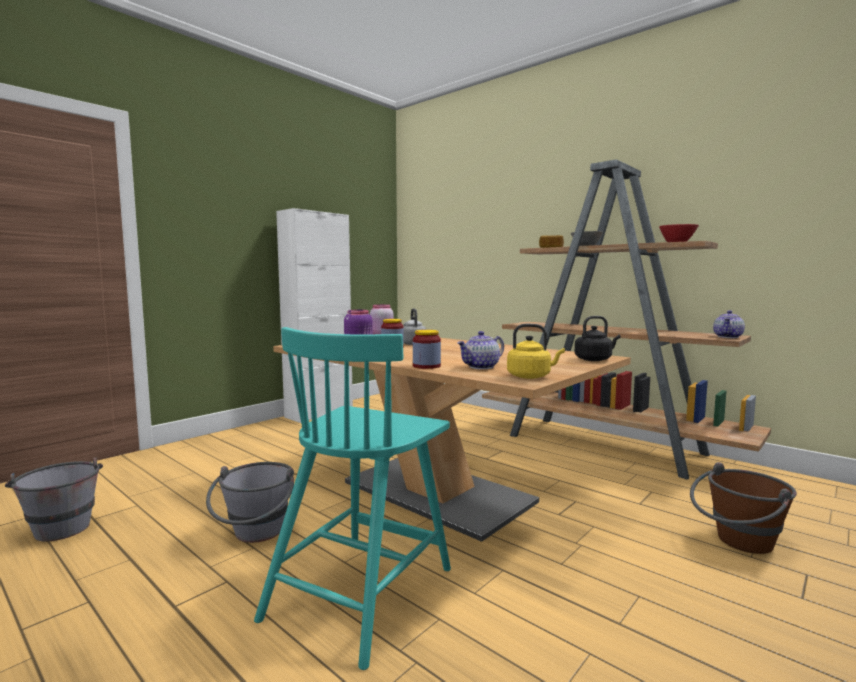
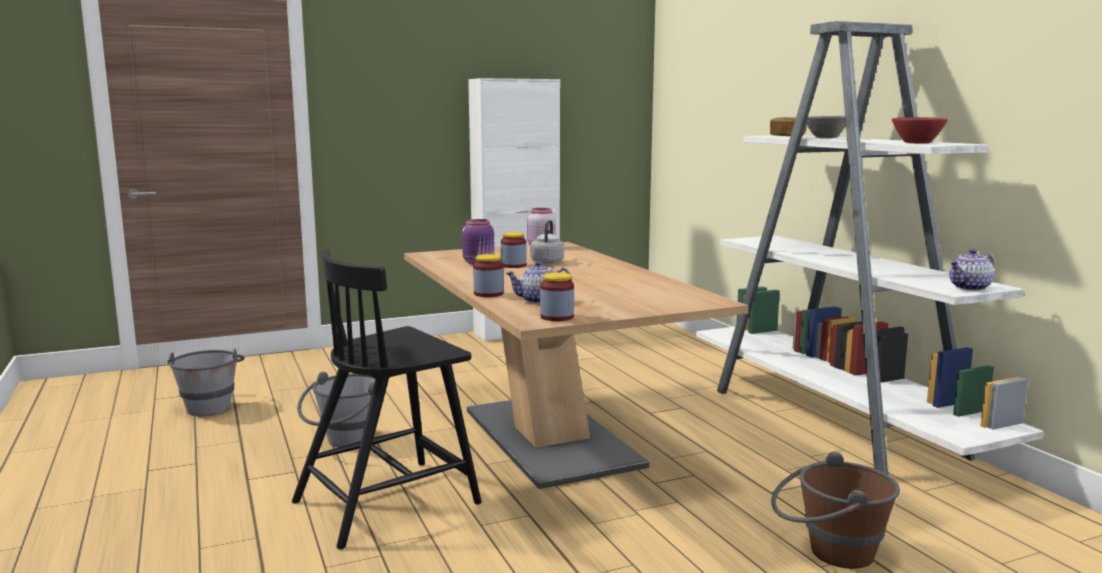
camera: 25 degrees right, 5 degrees up
(361, 590) = (389, 501): turquoise chair -> black chair
(531, 376) = (557, 317): yellow kettle -> jar
(594, 359) = (690, 304): black kettle -> none
(607, 445) = (836, 424): brown bookcase -> white bookcase

